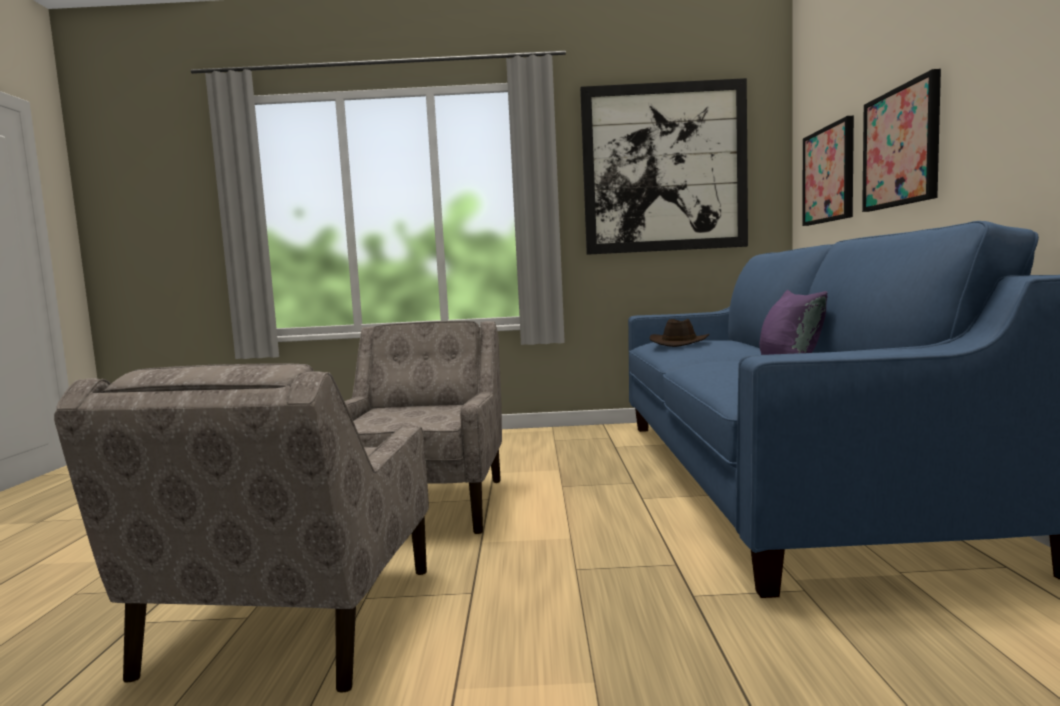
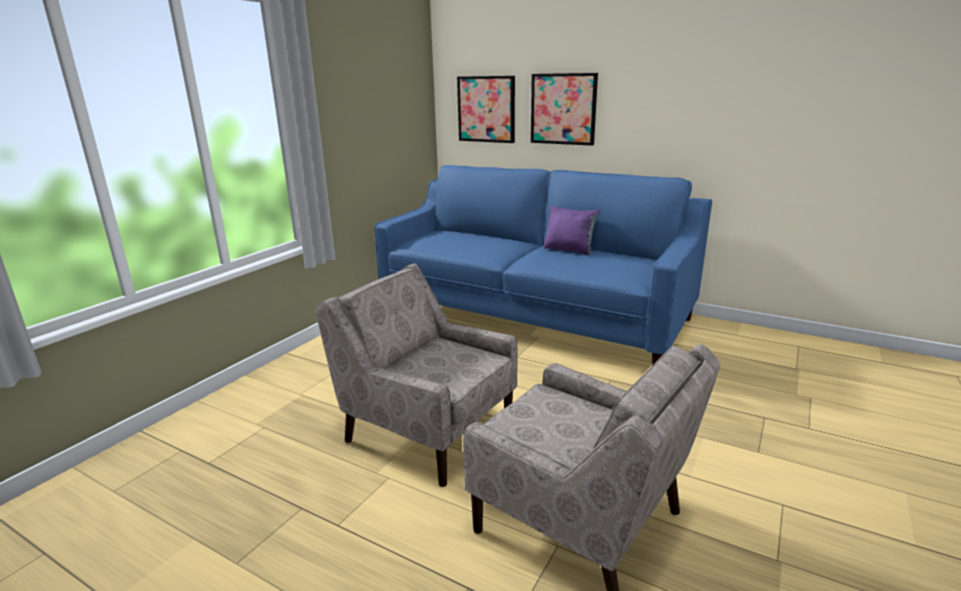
camera: 60 degrees left, 15 degrees up
(664, 168) = (373, 92): picture -> none
(679, 343) = (450, 243): brown hat -> none

